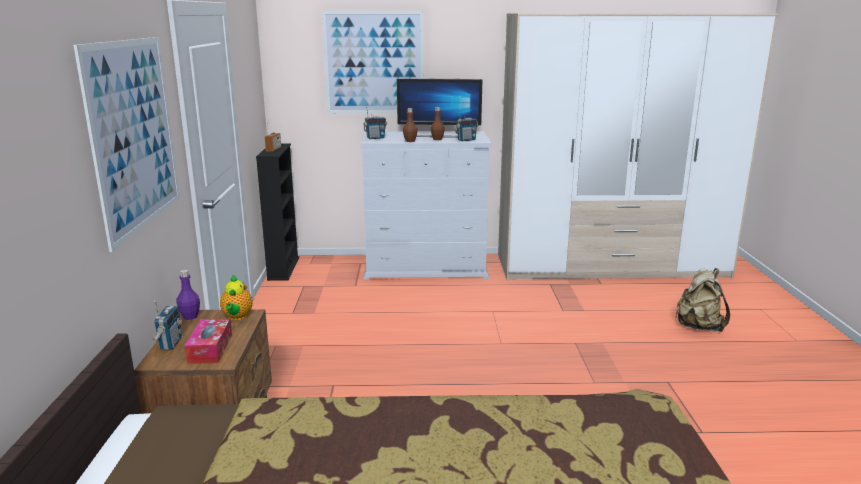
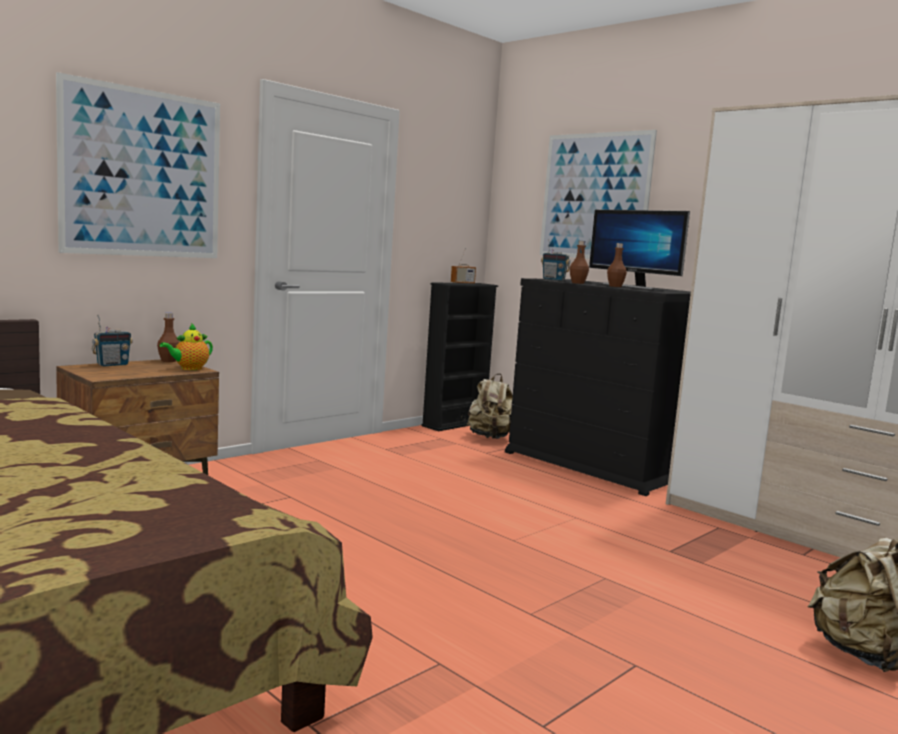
camera: 45 degrees right, 10 degrees down
(190, 316) = (168, 361): purple bottle -> brown bottle
(210, 348) = (119, 372): tissue box -> none
(330, 271) = (490, 438): none -> beige backpack
(426, 267) = (596, 465): white dresser -> black dresser
(466, 140) = (645, 290): radio -> none

